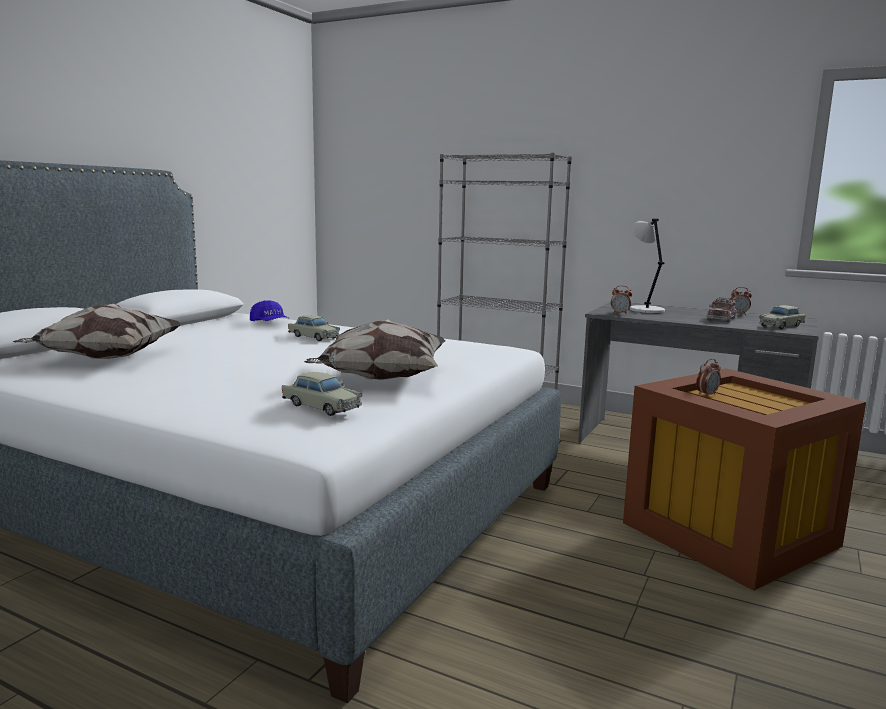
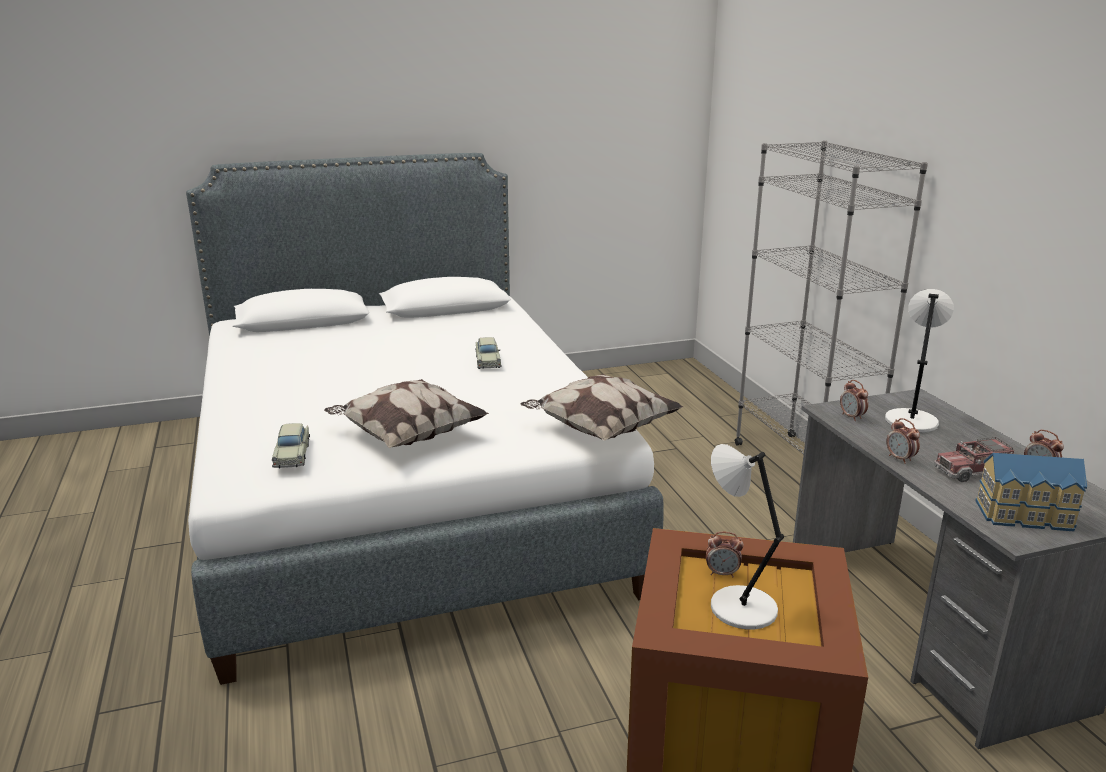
camera: 45 degrees right, 10 degrees up
(105, 358) = (307, 349): pillow -> pillow (600, 430)
(270, 323) = (500, 330): blue cap -> none
(686, 321) = (900, 459): none -> alarm clock
(751, 403) = (739, 607): none -> grey table lamp
(781, 326) = (1027, 516): beige toy car -> toy house

